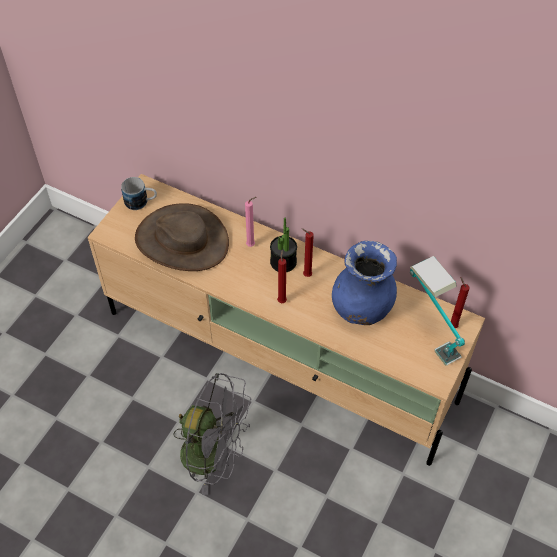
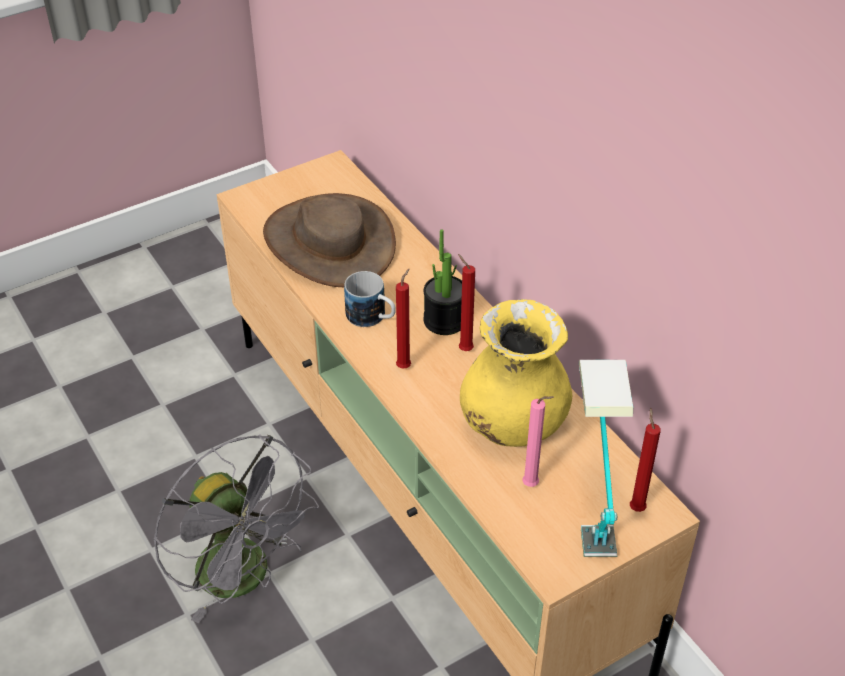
camera: 30 degrees right, 10 degrees down
(141, 202) = (314, 181): mug -> mug (372, 318)
(252, 245) = (418, 283): pink candle -> pink candle (533, 485)
(362, 308) = (513, 424): blue vase -> yellow vase

